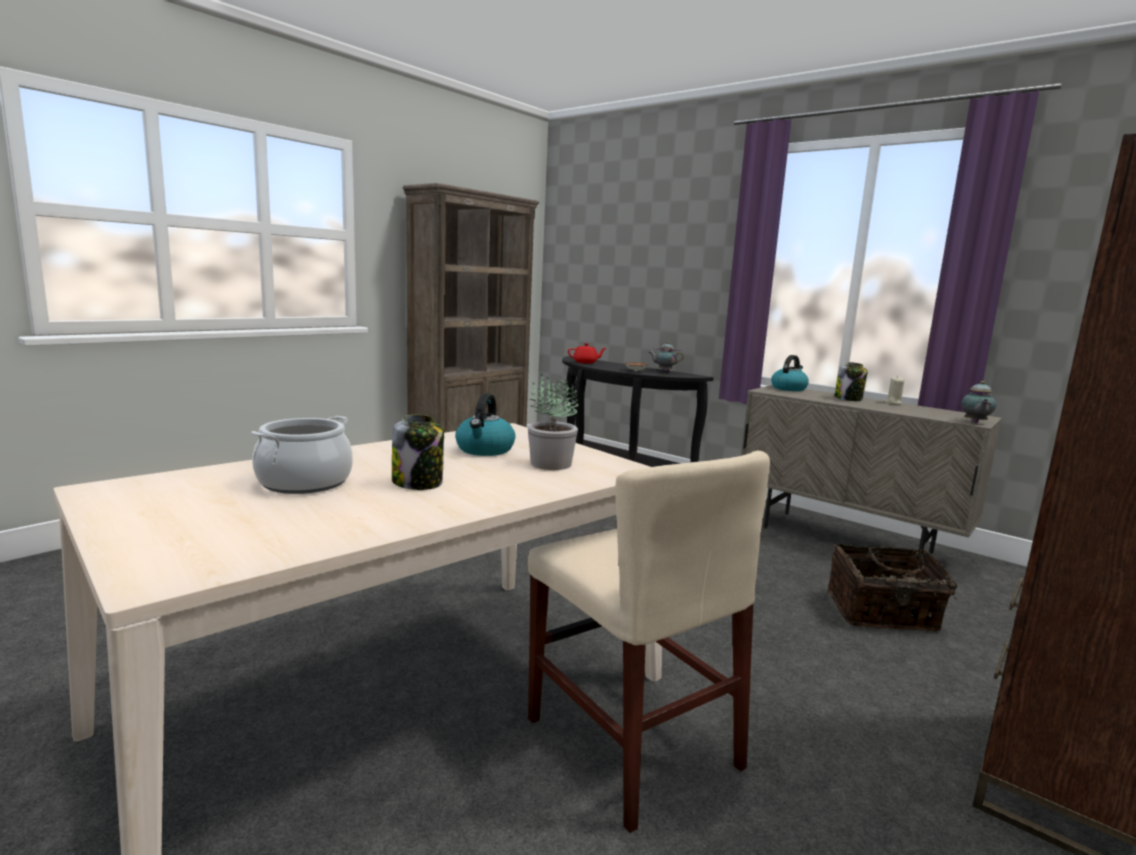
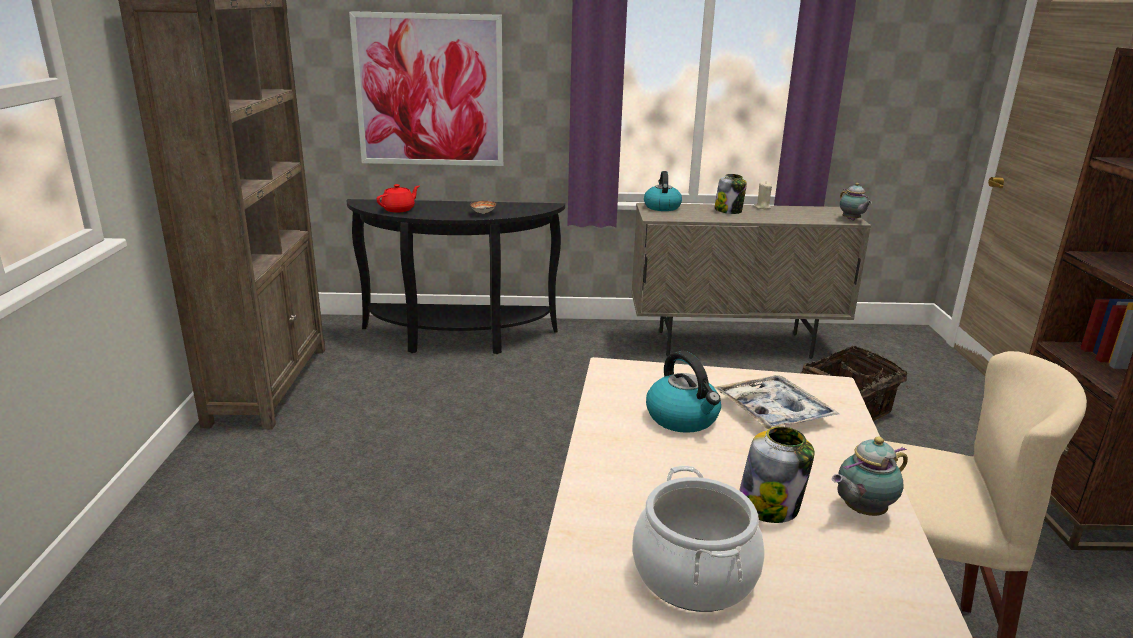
camera: 40 degrees left, 10 degrees up
(550, 464) = (773, 412): potted plant -> tray
(637, 282) = (429, 91): none -> picture
(664, 371) = (506, 205): teapot -> teapot (861, 511)

